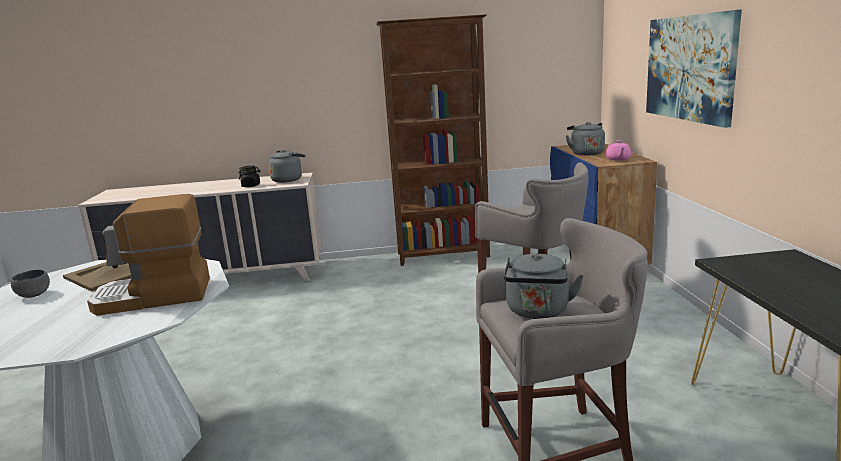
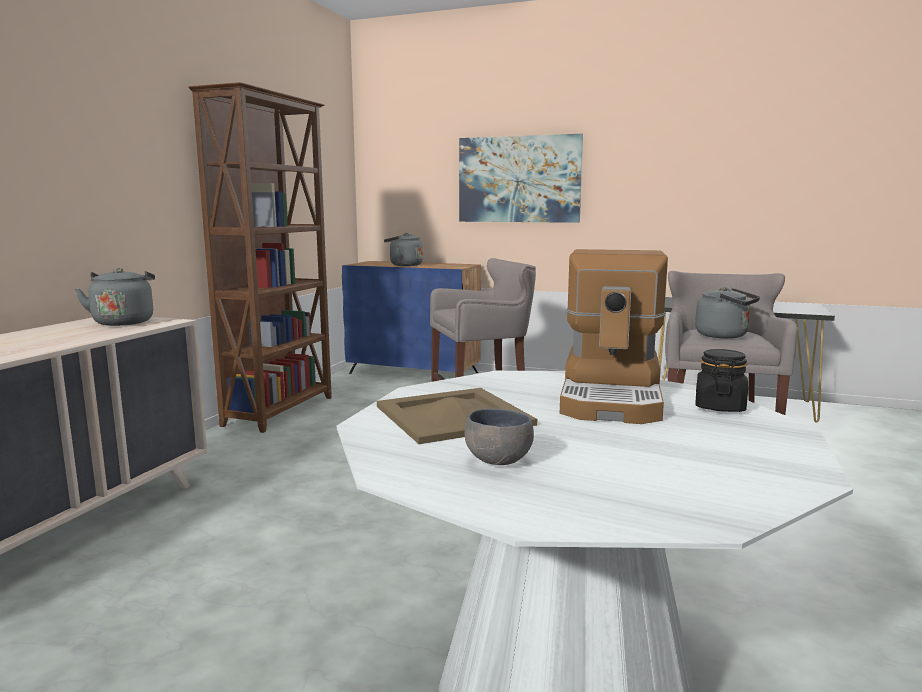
camera: 65 degrees left, 5 degrees down
(251, 186) = (89, 335): black jar -> black jar (719, 407)
(618, 159) = (450, 265): pink teapot -> none

